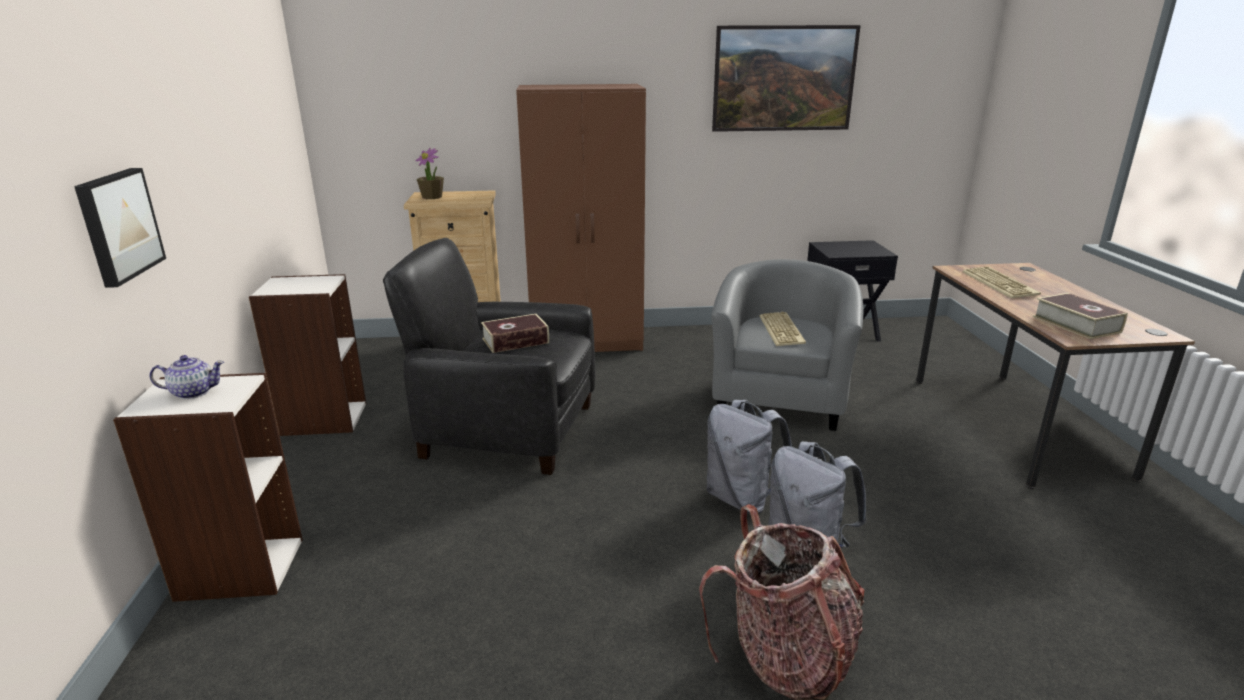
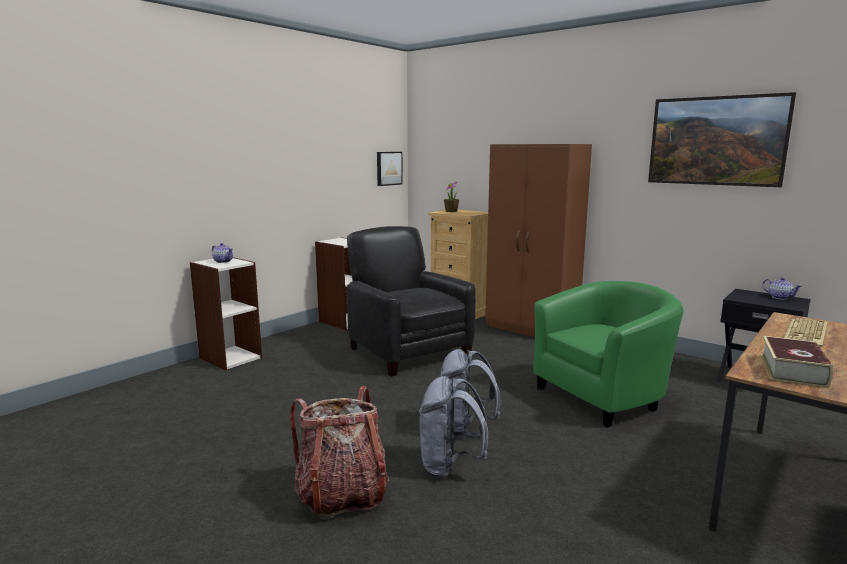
camera: 45 degrees right, 10 degrees down
(118, 225) = (226, 185): picture -> picture (388, 168)
(515, 341) = (414, 292): book -> none
(780, 398) = (604, 396): grey armchair -> green armchair
(783, 330) = (602, 334): keyboard -> none
(855, 244) = (779, 297): none -> teapot

